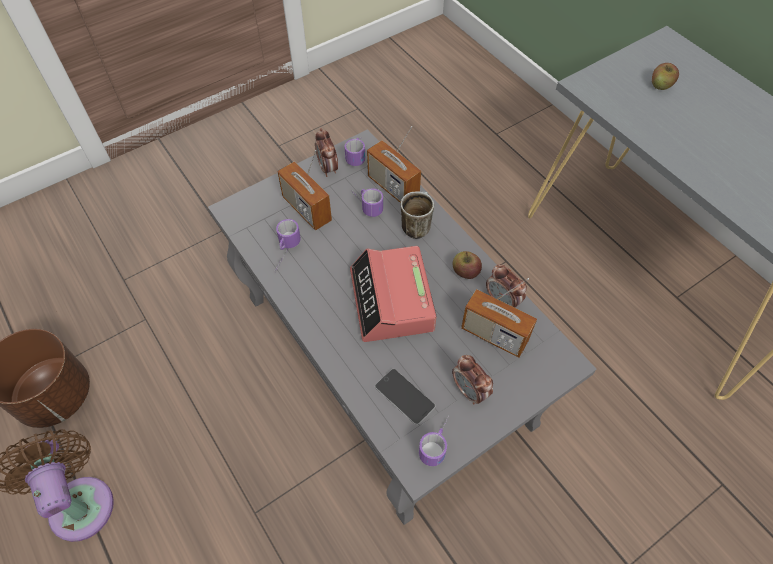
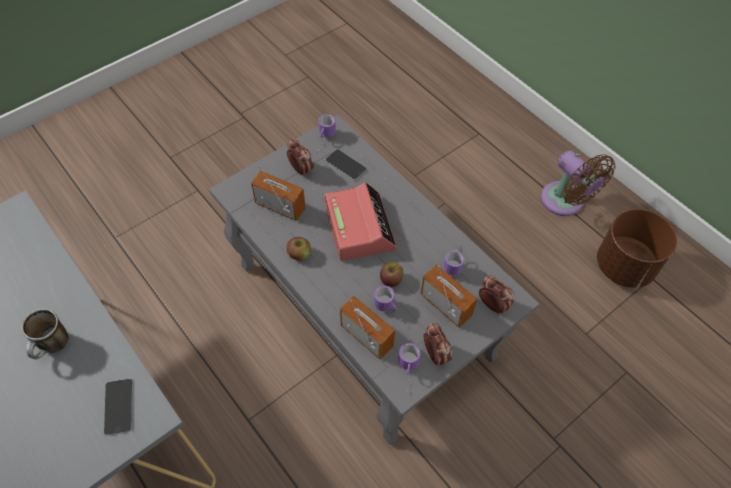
camera: 175 degrees right, 0 degrees up
(416, 225) = (342, 295): mug -> mug (54, 347)
(502, 301) = (271, 232): alarm clock -> alarm clock (492, 305)
(616, 92) = (118, 406): none -> phone
(660, 85) = (61, 422): apple -> apple (391, 280)

